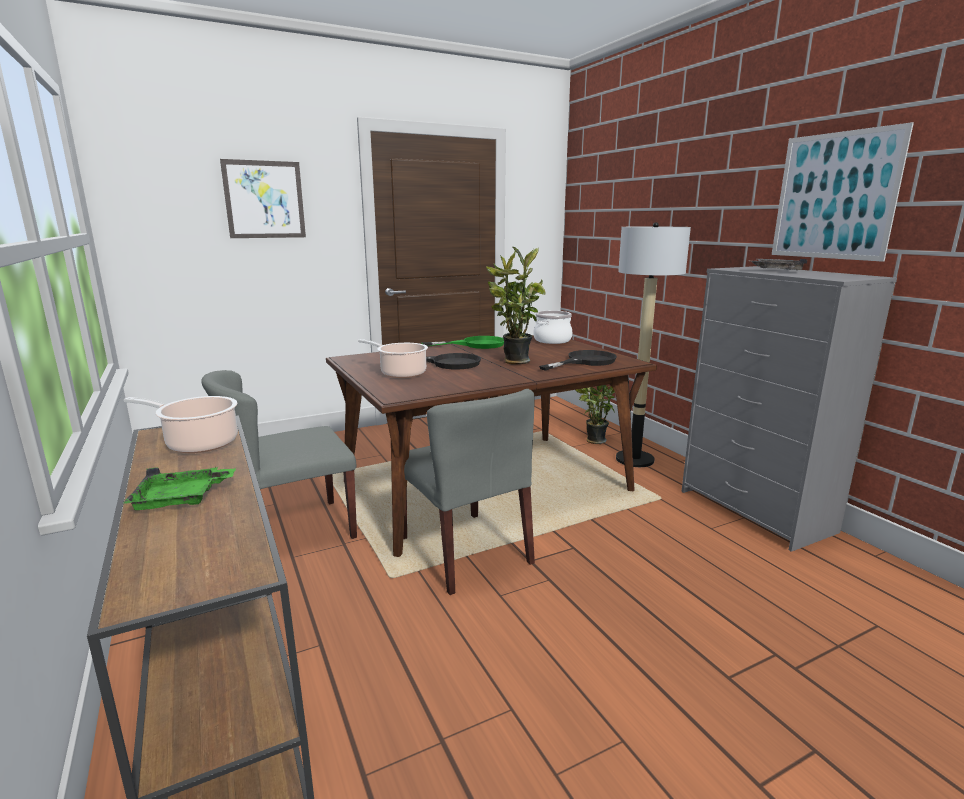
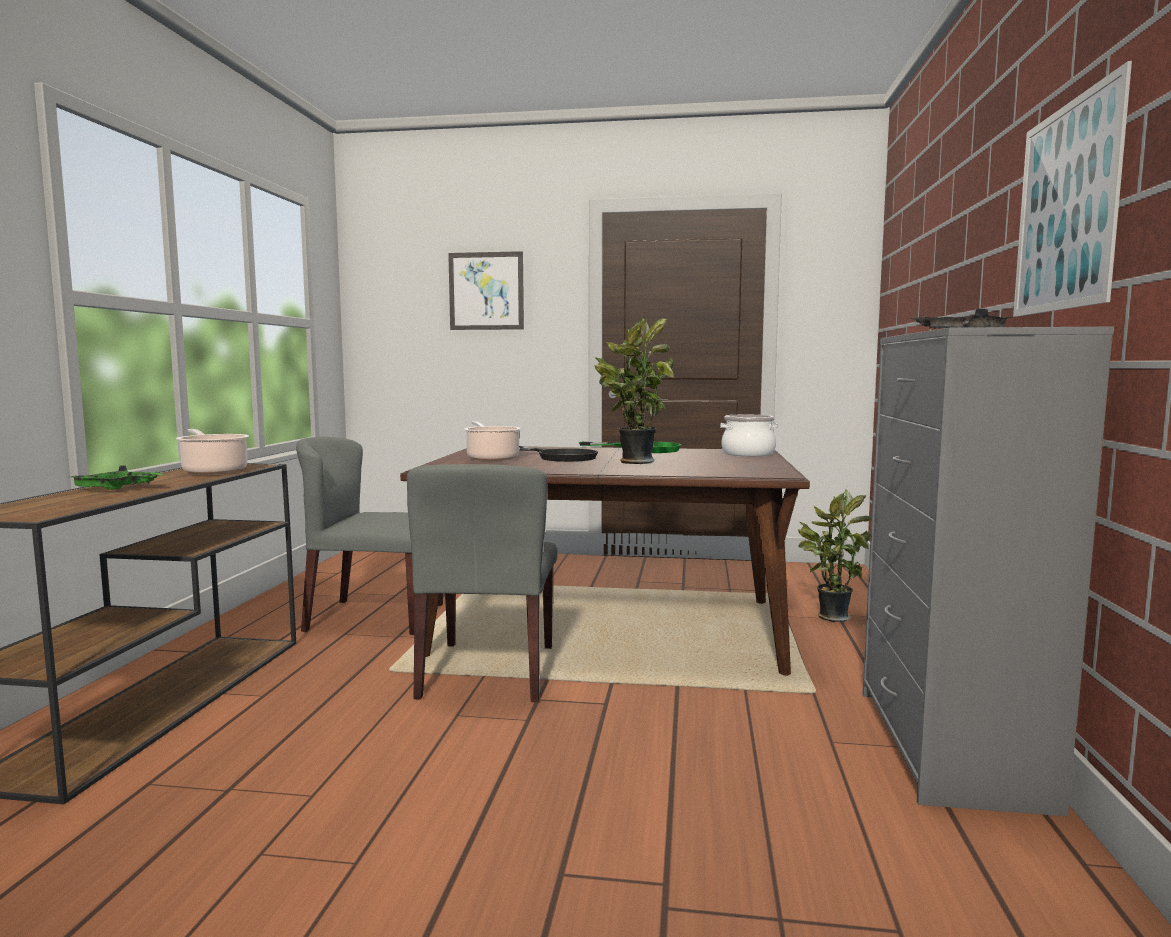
camera: 35 degrees right, 10 degrees down
(585, 361) = (717, 469): black frying pan -> none
(635, 459) = (856, 647): floor lamp -> none

